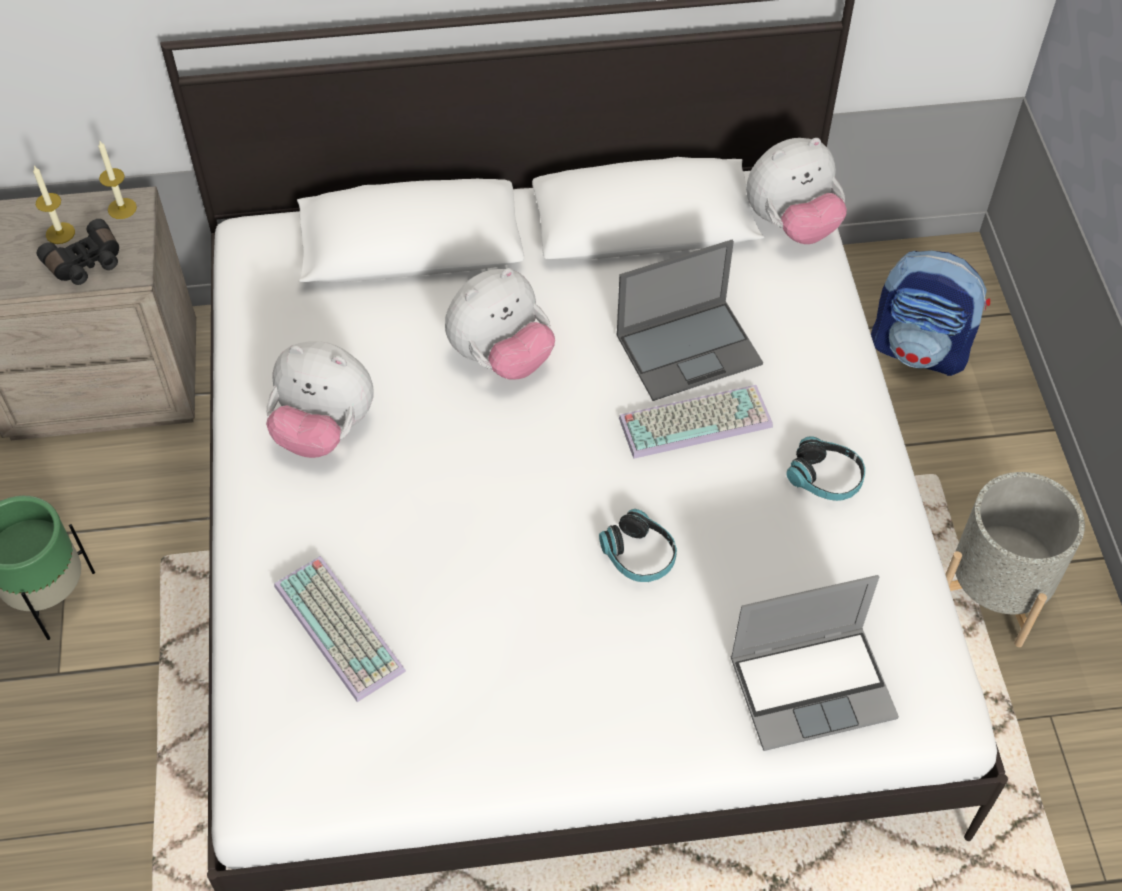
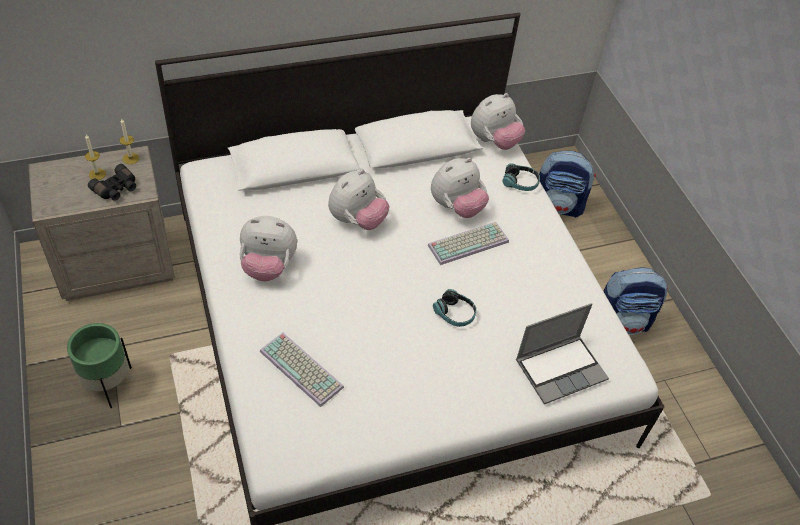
camera: 15 degrees left, 5 degrees down
(690, 349) = (456, 207): laptop -> plush toy
(825, 478) = (542, 264): headphones -> headphones (520, 183)
(995, 591) = (623, 321): grey planter -> backpack

